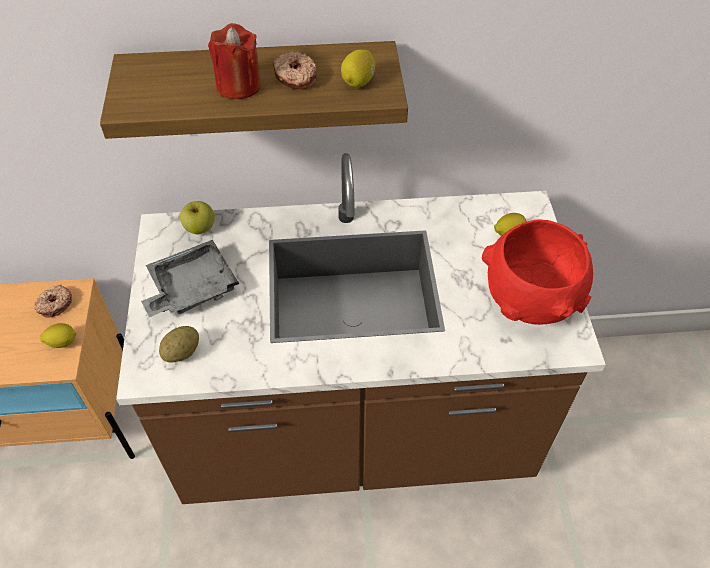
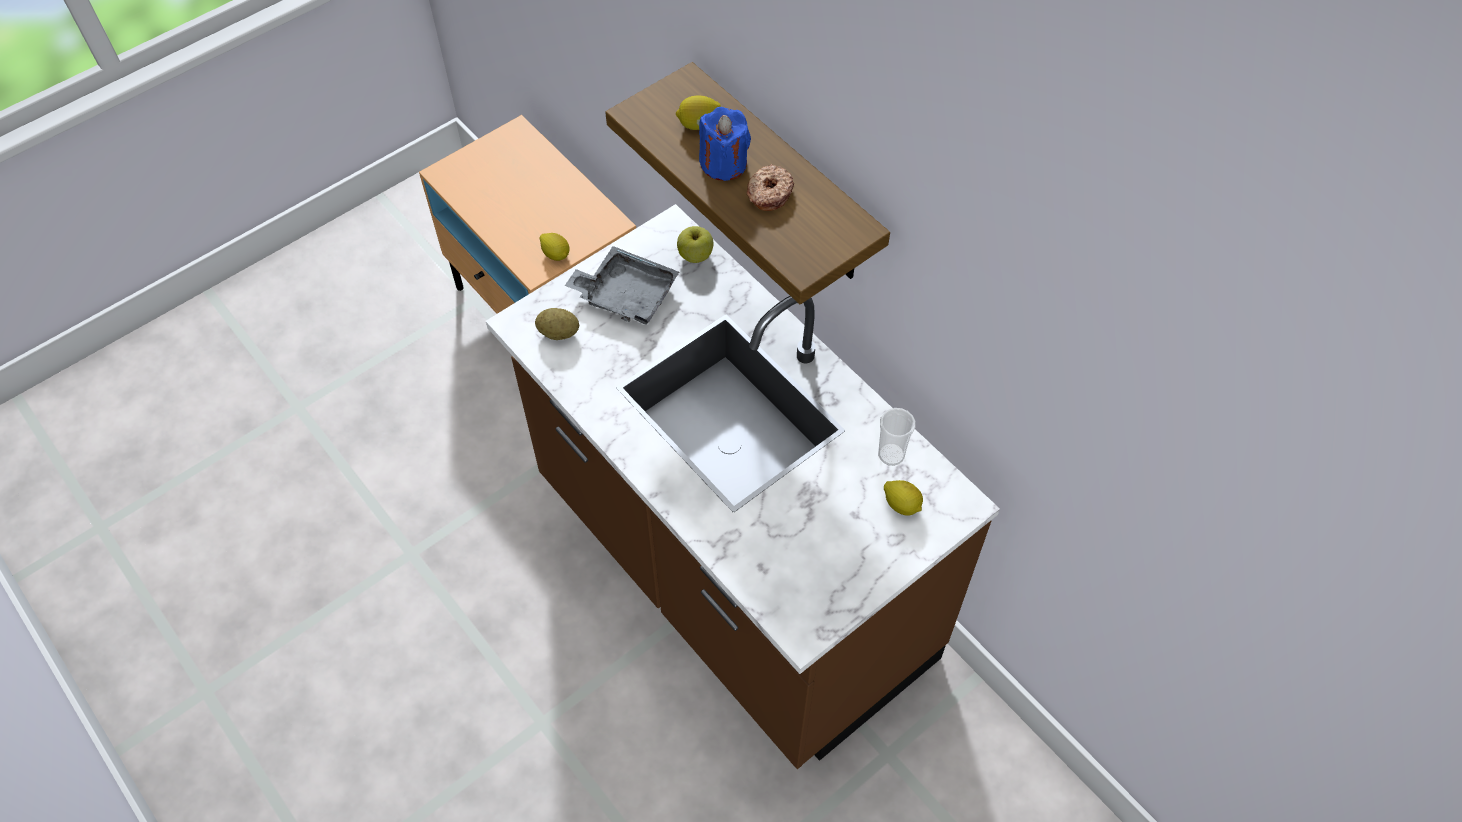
camera: 55 degrees right, 5 degrees up
(55, 304) = (587, 220): donut -> none
(238, 86) = (723, 164): red candle -> blue candle
(358, 81) = (803, 239): lemon -> lemon (698, 124)
(465, 218) = (891, 454): none -> cup
(529, 301) = (827, 565): red bowl -> none

